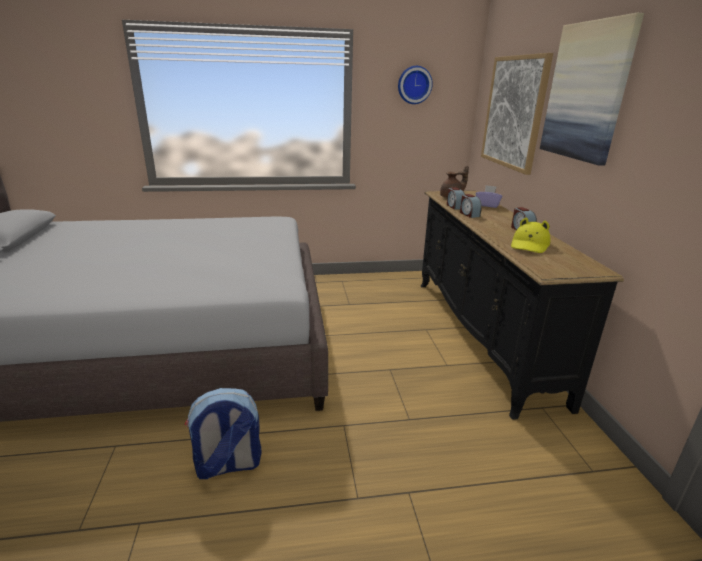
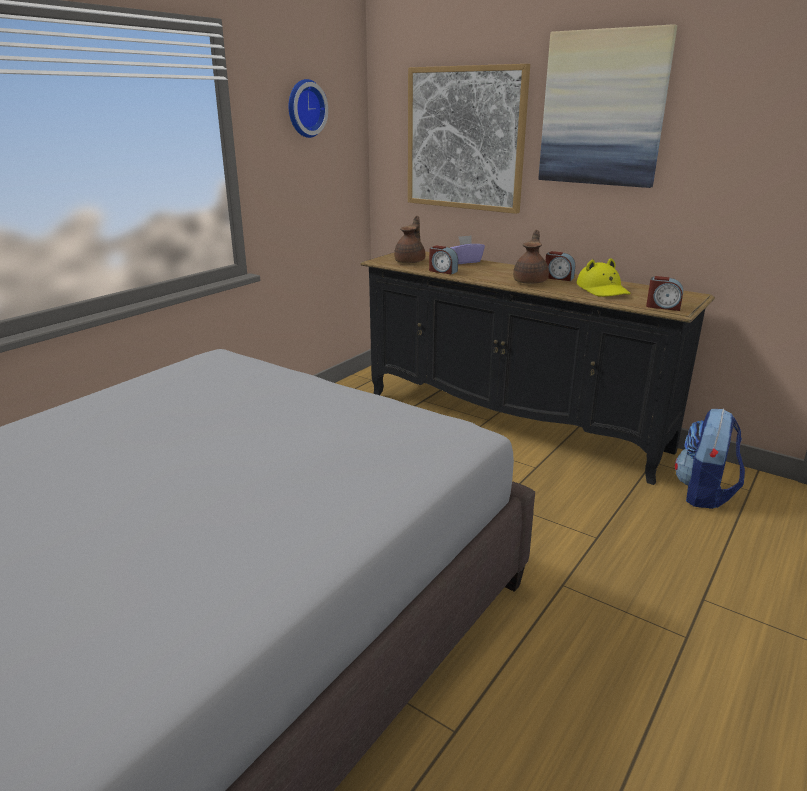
camera: 45 degrees left, 0 degrees up
(227, 465) = (546, 718): backpack -> backpack (704, 493)
(469, 214) = (478, 275): alarm clock -> alarm clock (663, 306)
(493, 226) = (531, 281): none -> brown teapot

